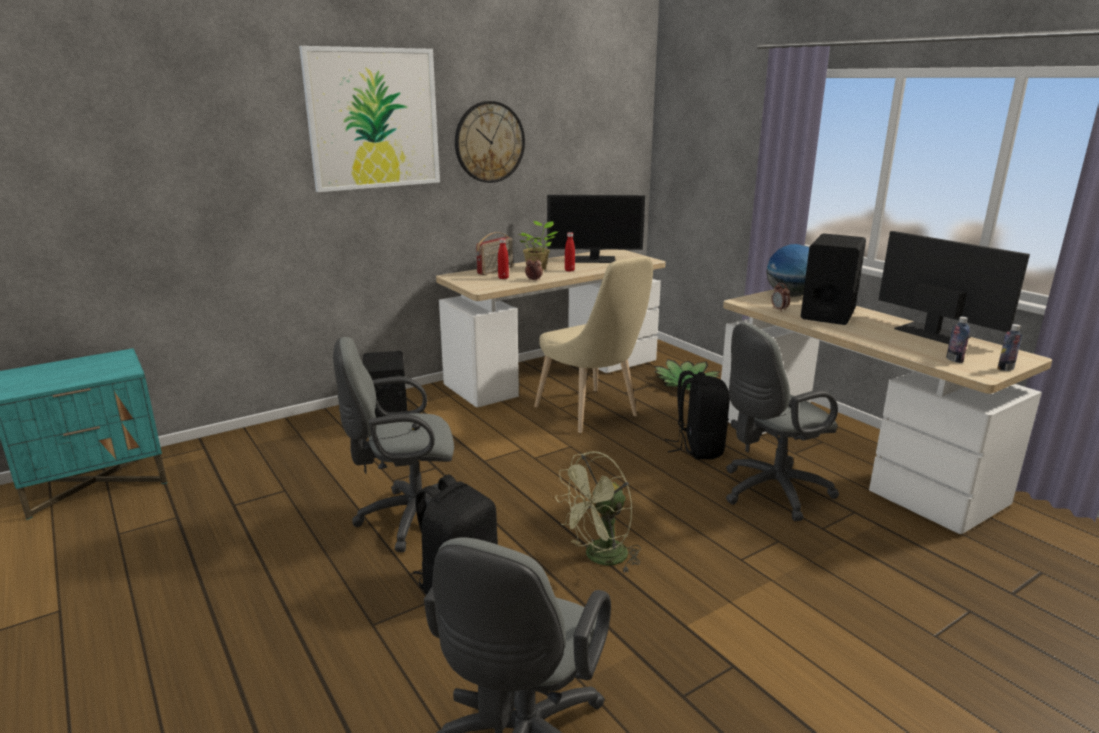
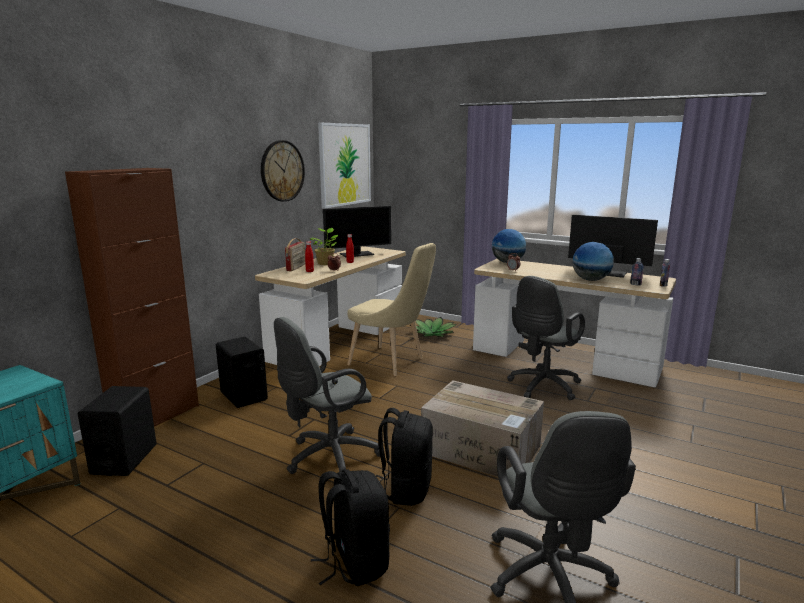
camera: 25 degrees left, 5 degrees down
(285, 427) = (155, 417): none -> brown cabinet
(373, 119) = (206, 152): picture -> picture (345, 164)
(599, 558) = (482, 449): green fan -> cardboard box
(698, 448) = (478, 370): black backpack -> black backpack (354, 562)
(828, 314) = (542, 269): black speaker -> black speaker (124, 459)
(884, 341) = (590, 280): none -> globe

